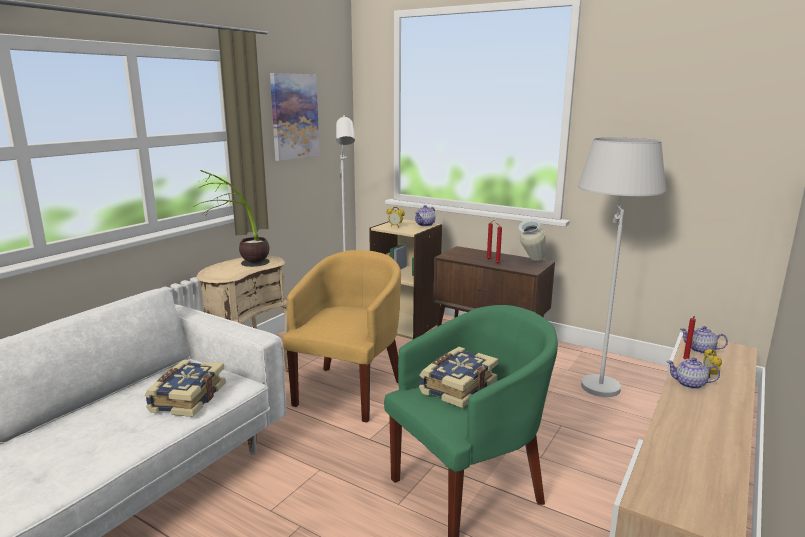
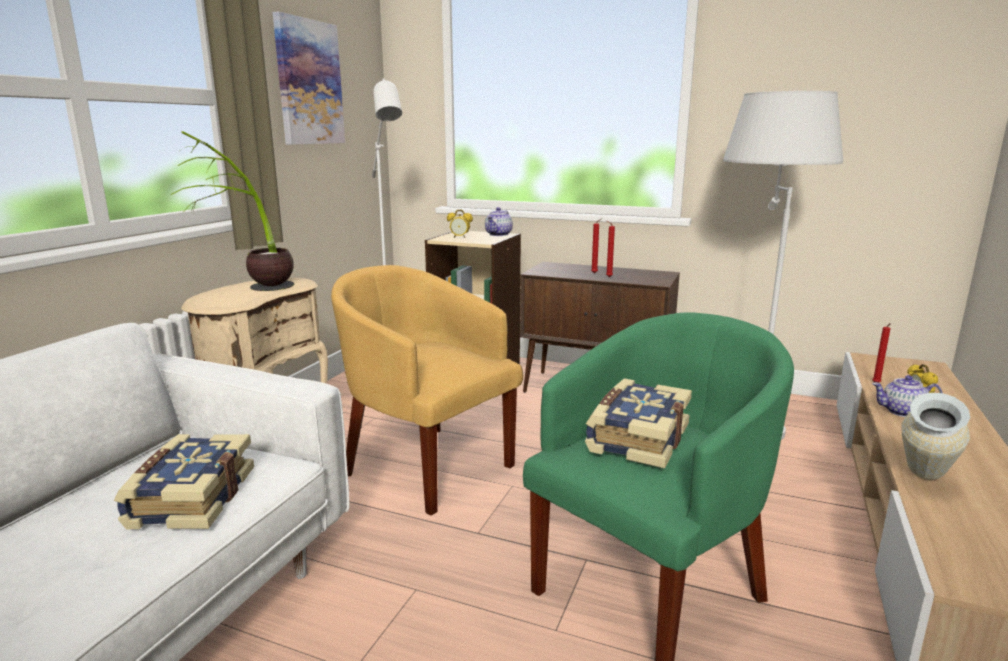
camera: 10 degrees left, 0 degrees up
(349, 390) = (426, 465): yellow armchair -> yellow armchair turned 60 degrees counterclockwise
(530, 262) = (649, 274): vase -> vase (921, 484)
(700, 350) = (884, 370): teapot -> none

